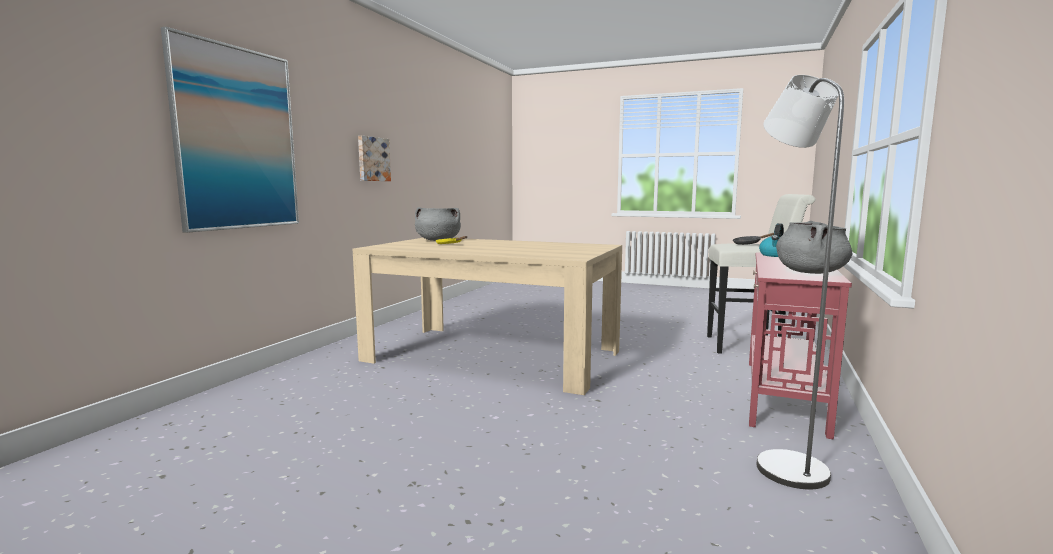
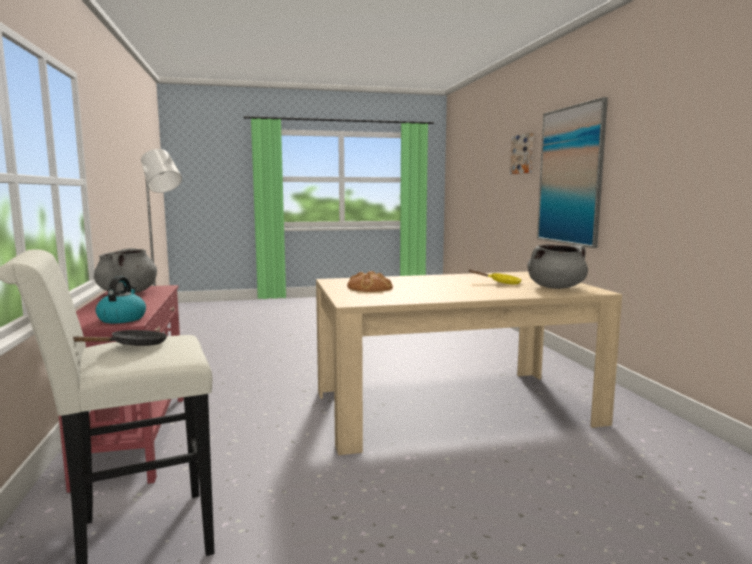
camera: 145 degrees right, 0 degrees up
(373, 159) = (699, 180): picture -> picture (523, 154)
(563, 250) = (370, 288): none -> bread

